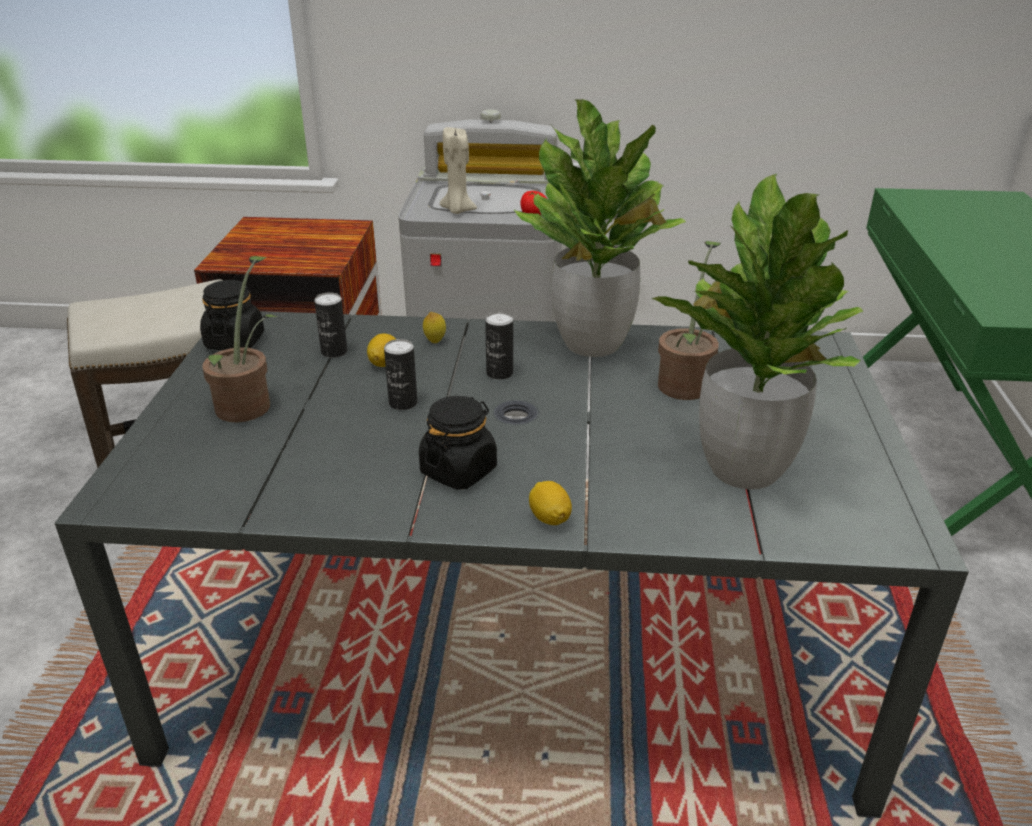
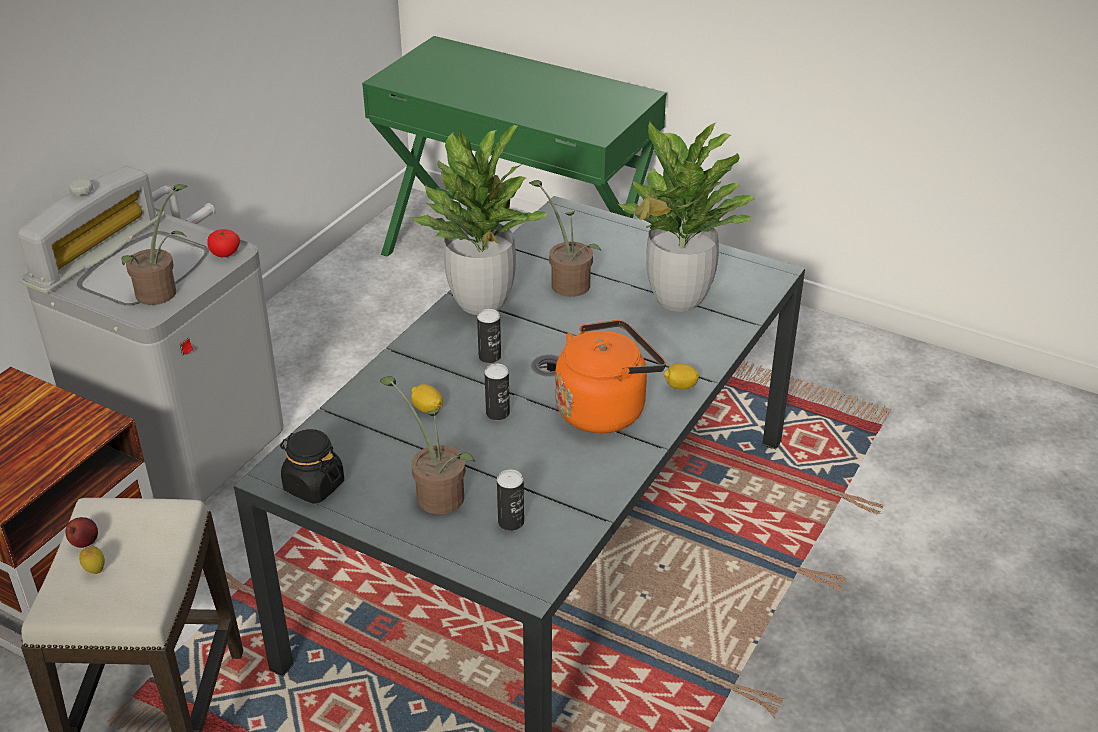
camera: 65 degrees left, 5 degrees up
(168, 295) = (84, 542): none -> apple
(334, 352) = (384, 431): can -> can (511, 522)
(435, 341) = (411, 374): lemon -> lemon (95, 571)
(457, 210) = (162, 291): beige candle -> potted plant
(458, 470) = (605, 409): black jar -> orange kettle

